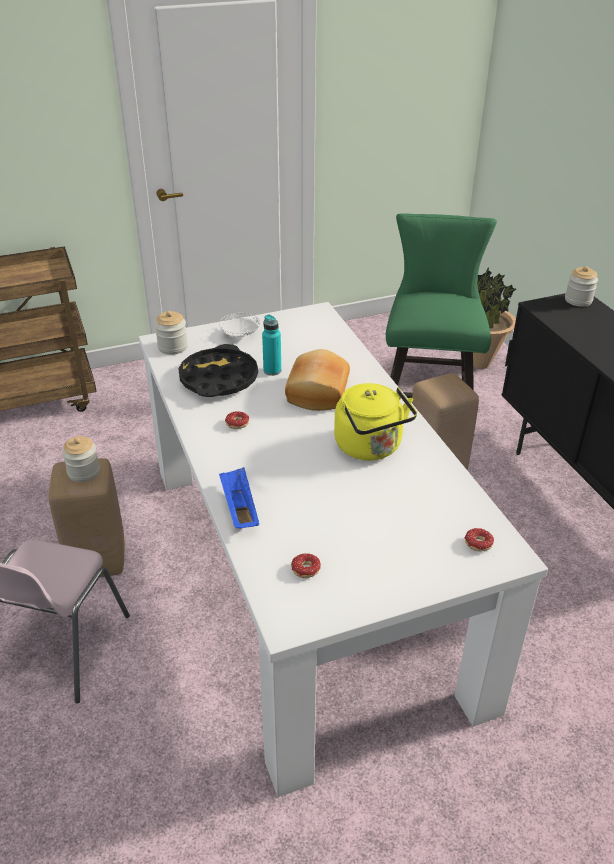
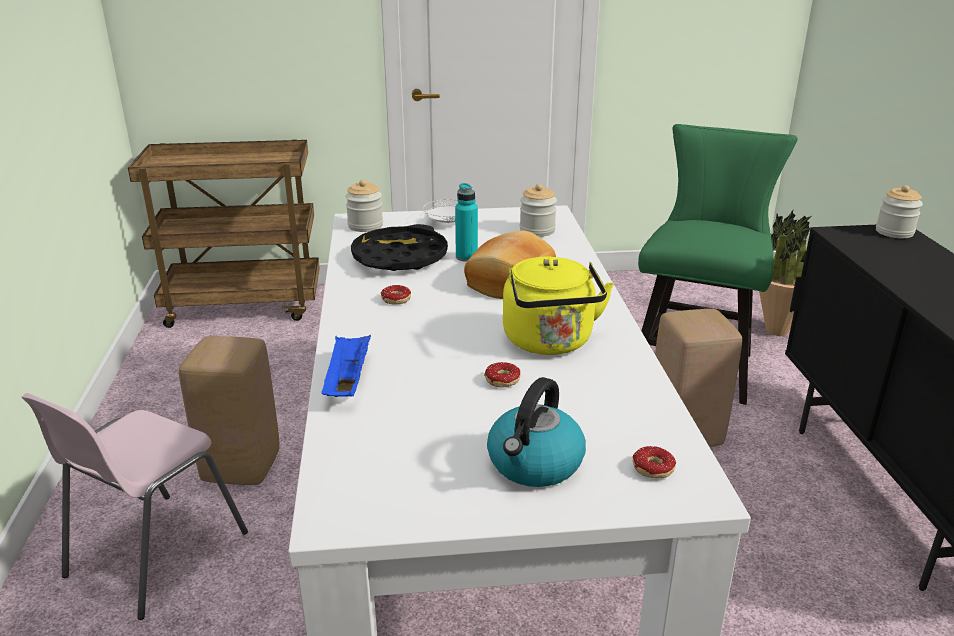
camera: 15 degrees right, 10 degrees down
(84, 472) = (228, 348): jar -> jar (537, 230)
(307, 573) = (394, 464): donut -> donut (503, 384)
(401, 555) = (535, 464): none -> kettle

